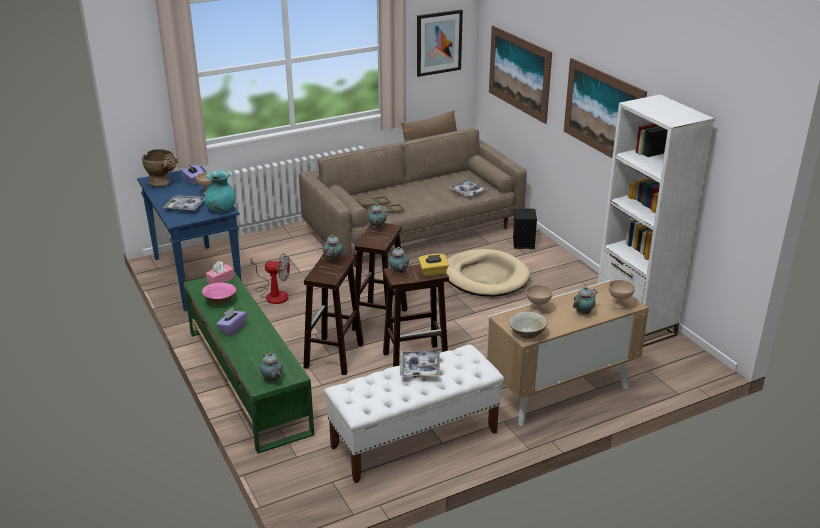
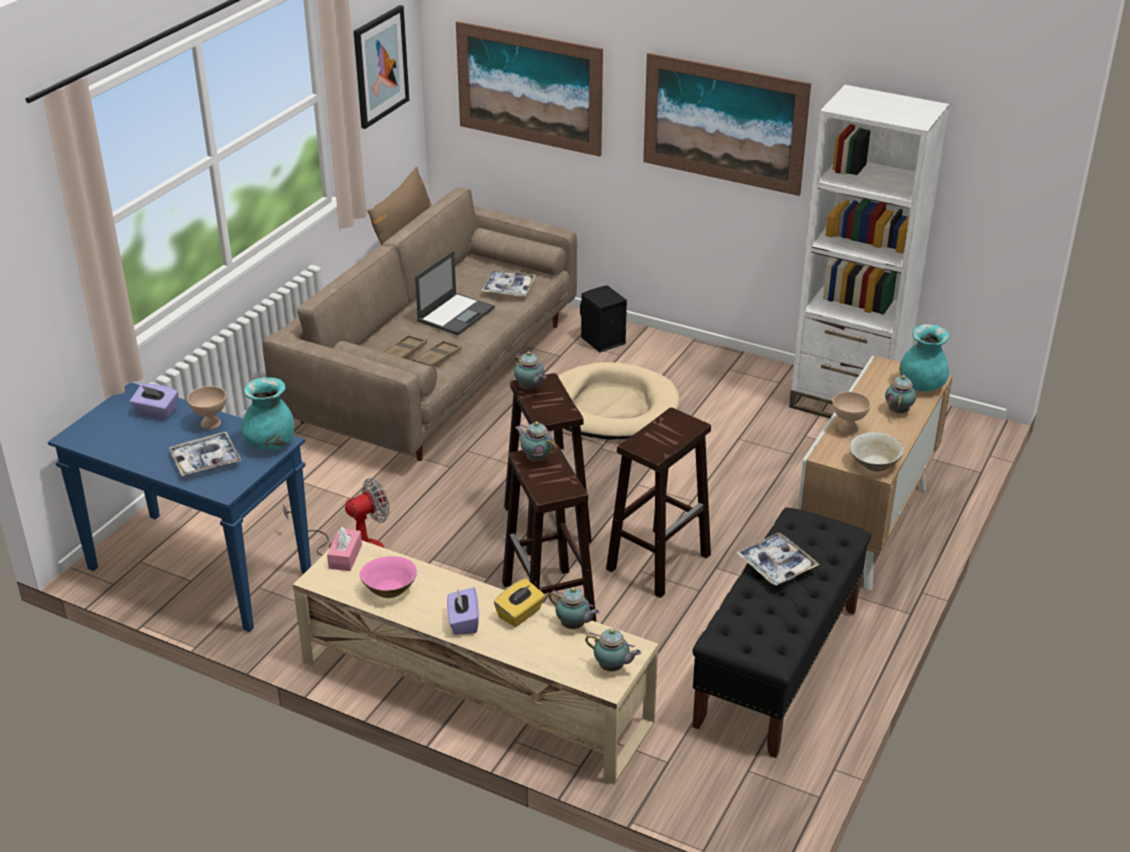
camera: 35 degrees left, 5 degrees up
(163, 183) = (109, 434): beige vase -> none
(247, 379) = (473, 690): green tv stand -> beige tv stand
(398, 273) = (645, 444): teapot -> teapot (574, 626)
(414, 440) = (777, 667): white bench -> black bench
(424, 195) = (456, 314): none -> laptop
(433, 272) = (685, 426): yellow tissue box -> yellow tissue box (520, 614)
(618, 305) = (921, 386): beige bowl -> turquoise vase

